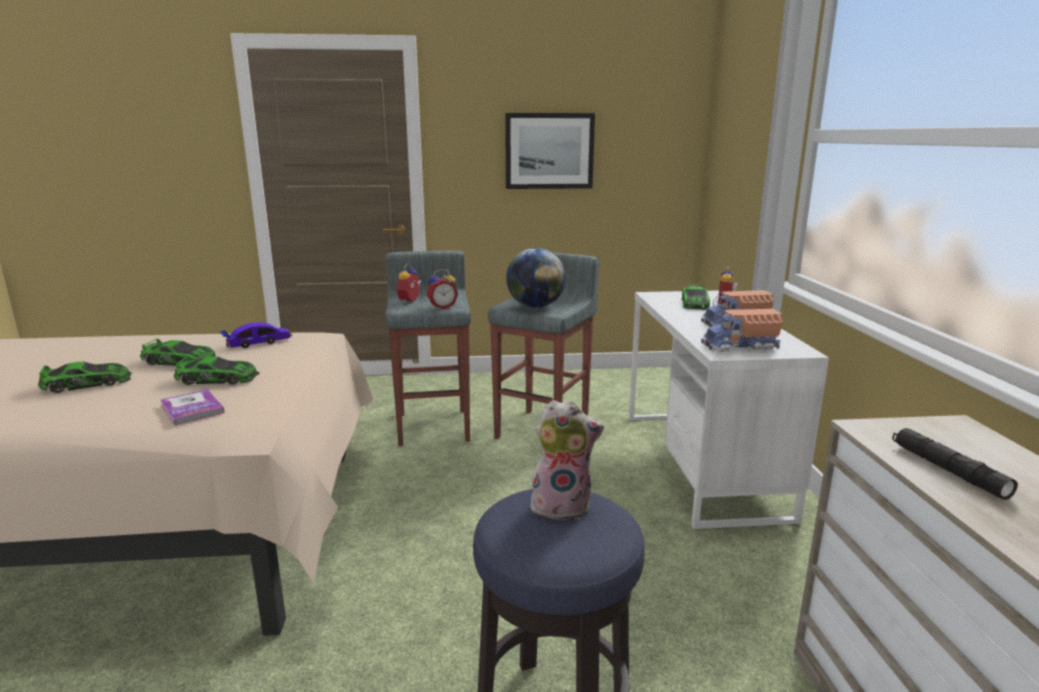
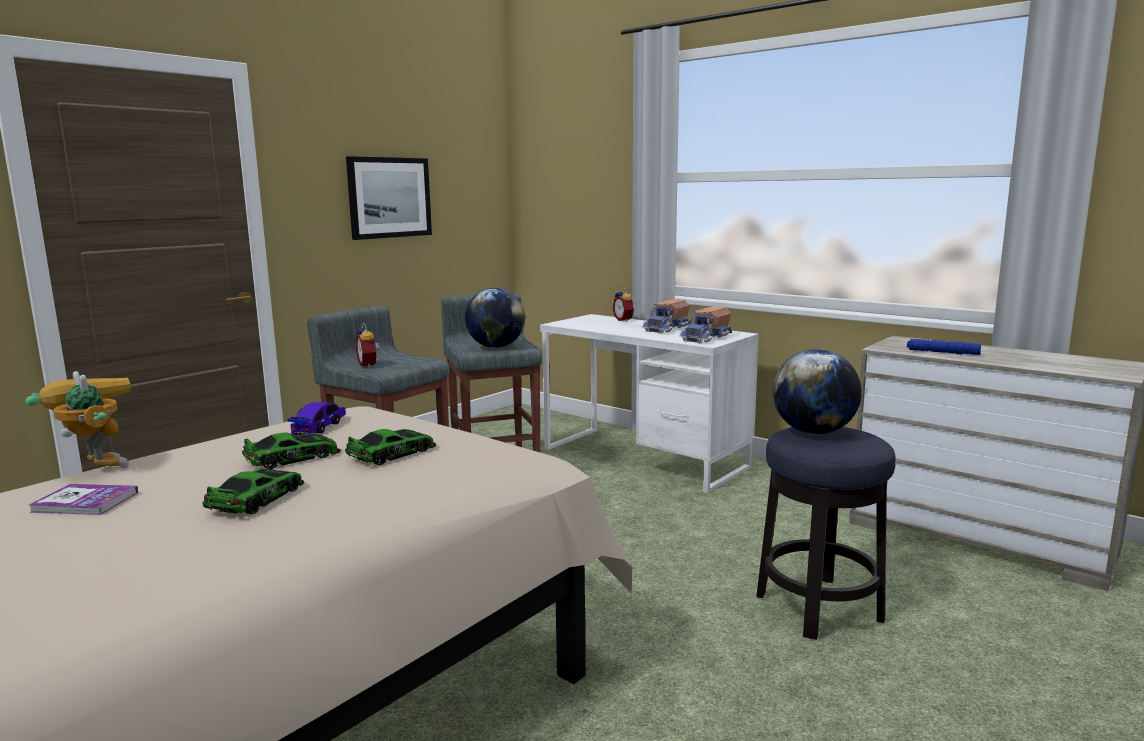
camera: 45 degrees left, 5 degrees down
(129, 332) = (94, 464): none -> toy robot
(192, 409) = (454, 472): book -> book (85, 502)
(442, 307) = (417, 363): alarm clock -> none
(562, 506) = (813, 432): plush toy -> globe
(695, 303) = (604, 323): toy car -> none
(947, 470) = (942, 352): black flashlight -> blue flashlight

